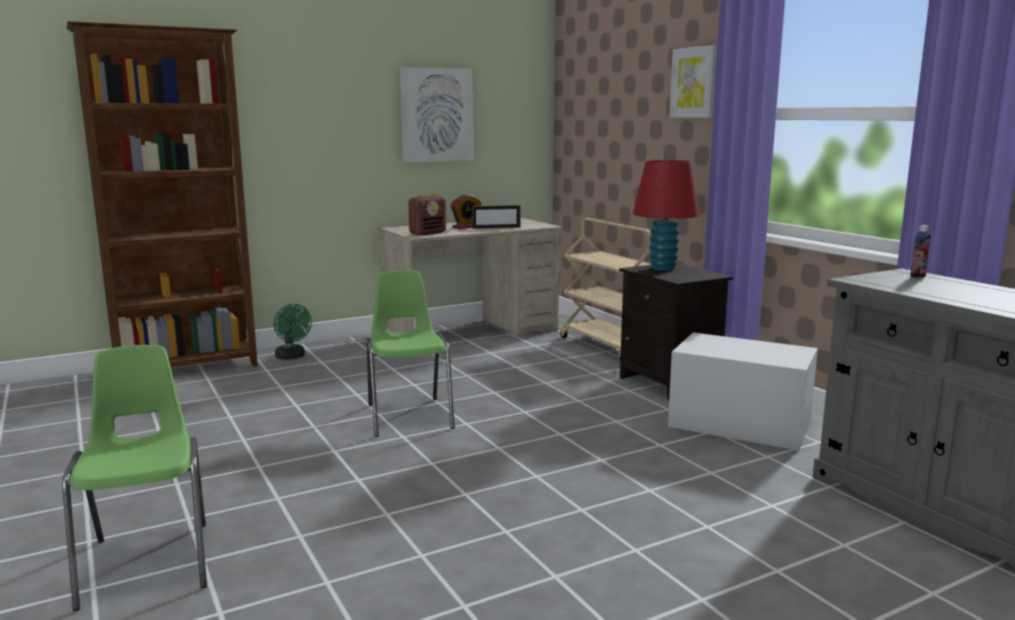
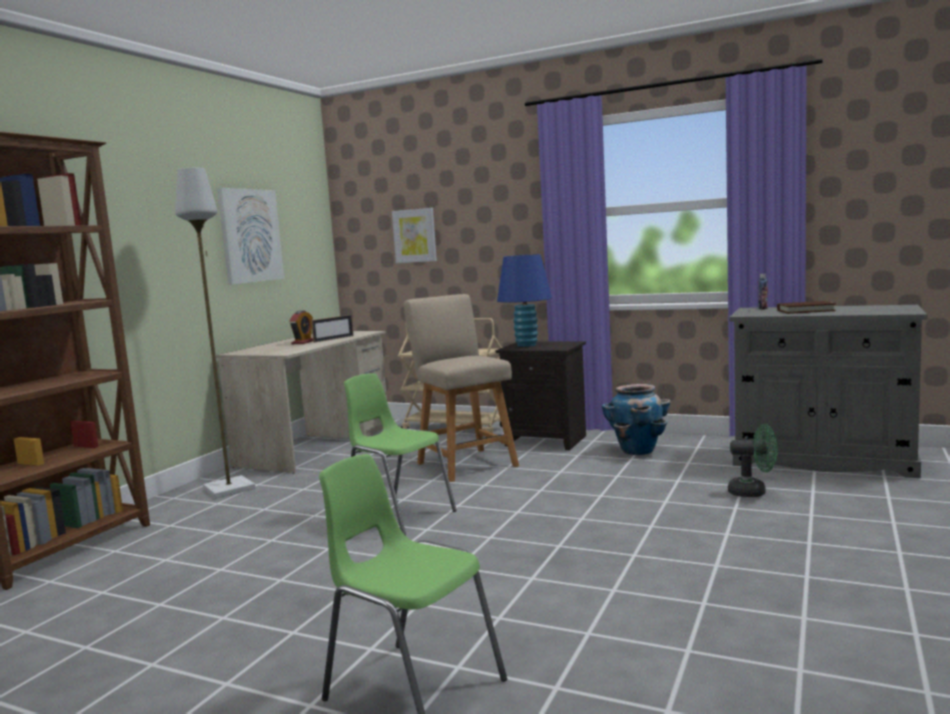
camera: 35 degrees left, 5 degrees down
(292, 357) = (173, 508): green fan -> green fan (753, 492)
(350, 352) = (229, 488): none -> grey floor lamp
(428, 233) = (287, 350): radio -> none
(550, 384) = (464, 463): none -> beige chair
(663, 268) = (526, 345): red table lamp -> blue table lamp
(694, 82) = (508, 193): picture -> picture (415, 235)
(739, 424) = (637, 451): white storage box -> planter
(953, 290) = (805, 310): none -> brown book

